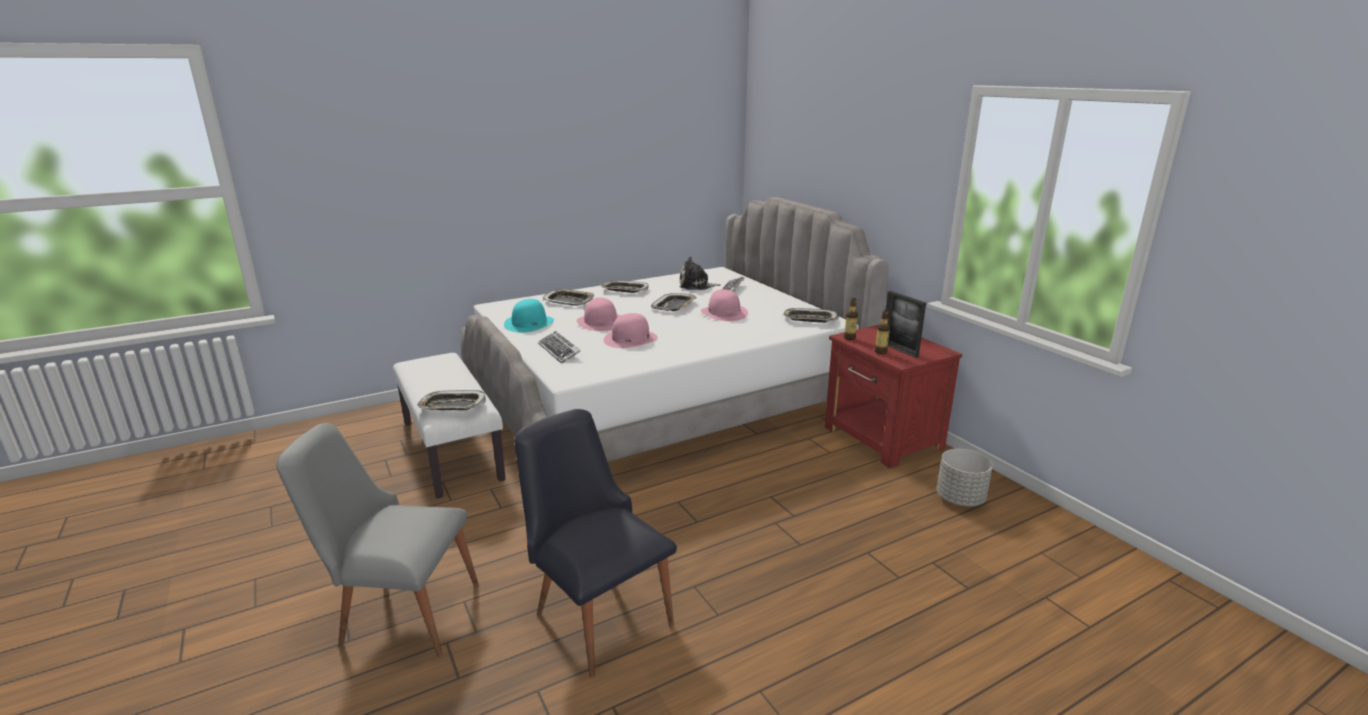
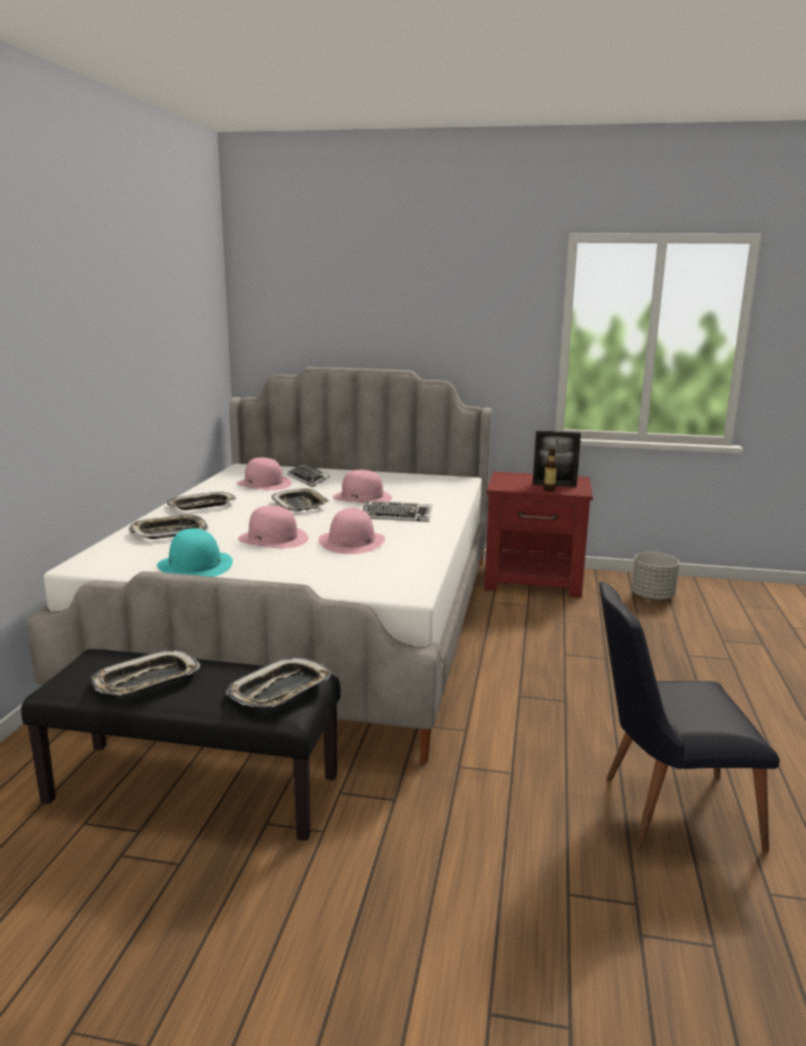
camera: 50 degrees left, 5 degrees down
(399, 612) = (543, 958): grey chair -> none
(452, 450) = (195, 788): white bench -> black bench
(559, 351) = (318, 575): keyboard -> keyboard (396, 516)
(696, 285) = (264, 484): plush toy -> pink hat
(809, 319) = (441, 483): tray -> tray (146, 681)
(849, 338) = (504, 487): bottle -> none

